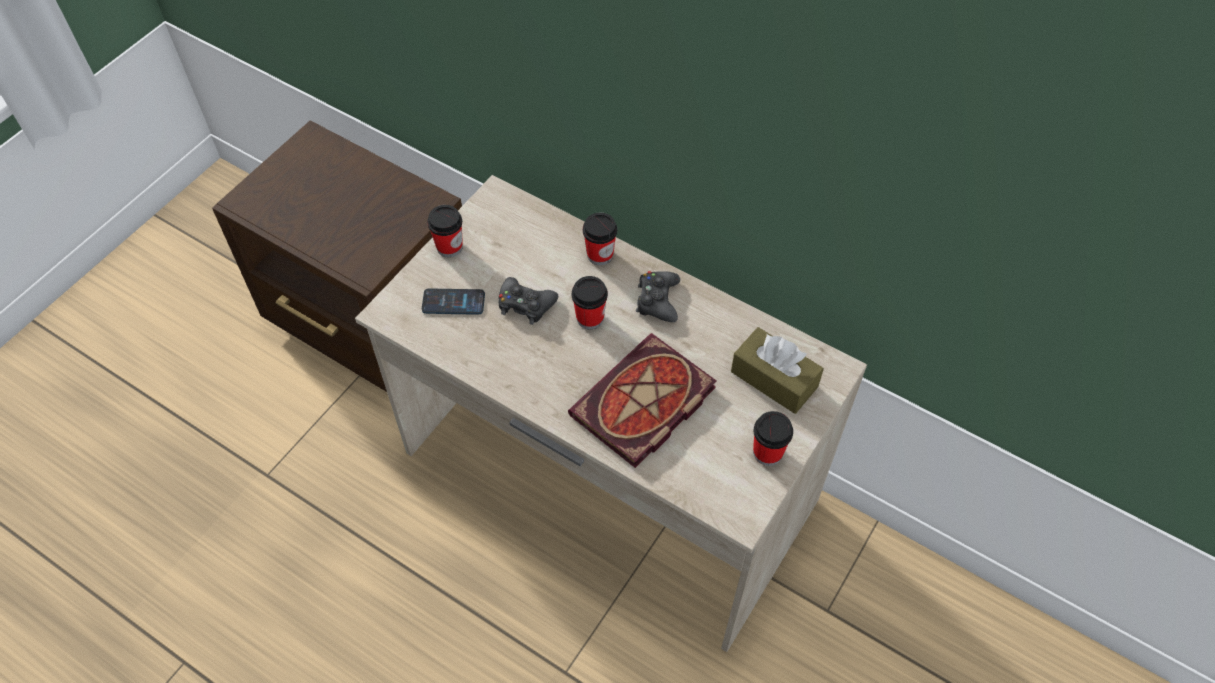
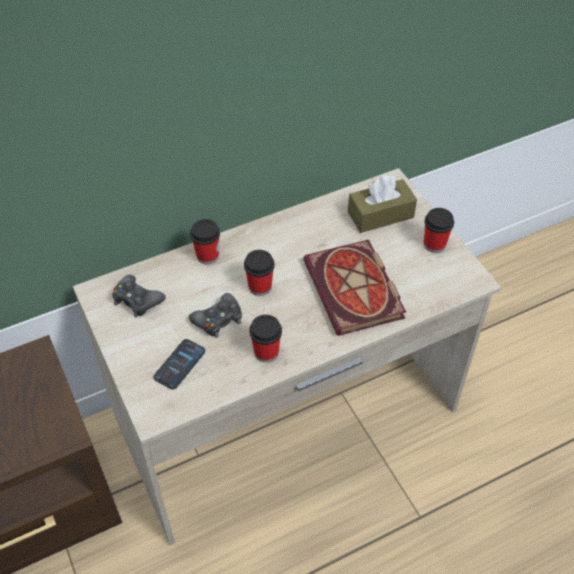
camera: 60 degrees left, 5 degrees down
(449, 247) = (122, 344): cup -> cup (266, 352)
(657, 300) = (273, 243): black game controller -> black game controller (137, 300)

